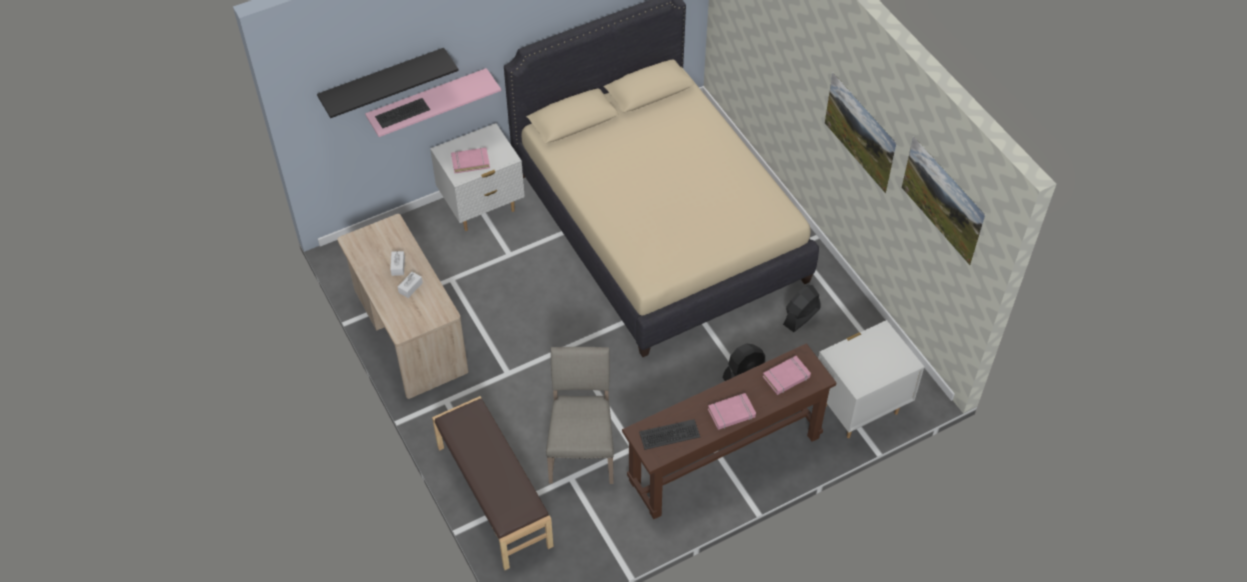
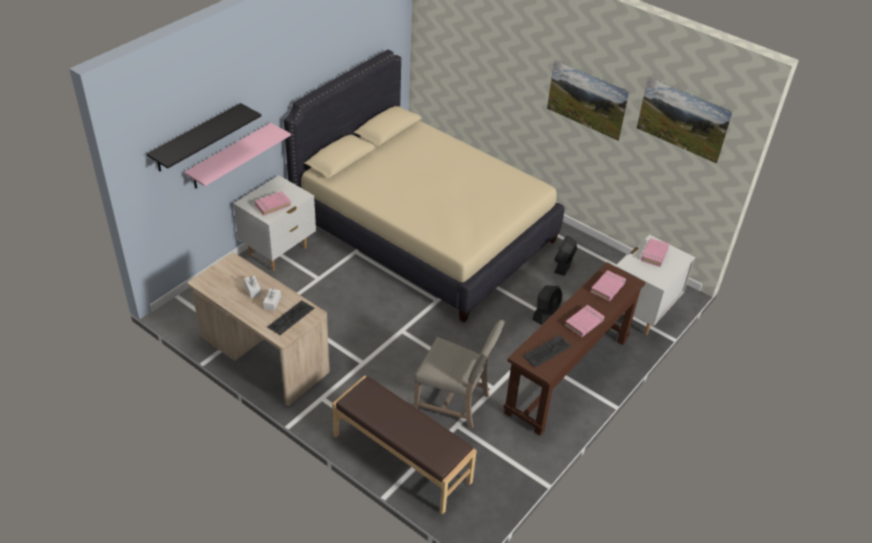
camera: 25 degrees left, 10 degrees down
(402, 113) = (217, 165): keyboard -> keyboard (290, 317)
(582, 450) = (454, 402): beige chair -> beige chair turned 135 degrees clockwise
(875, 348) = (654, 254): none -> pink book

